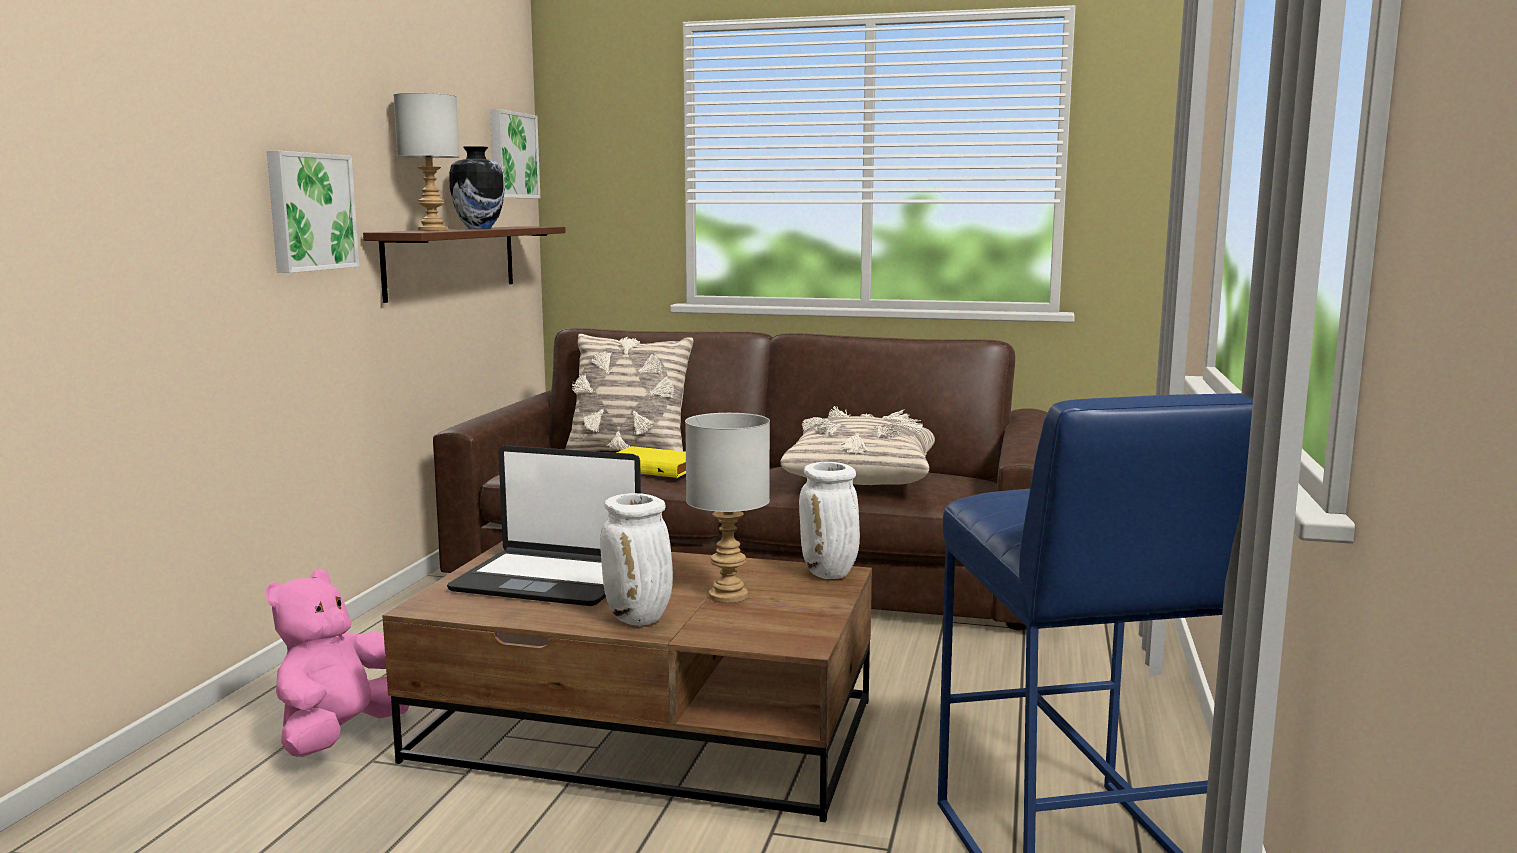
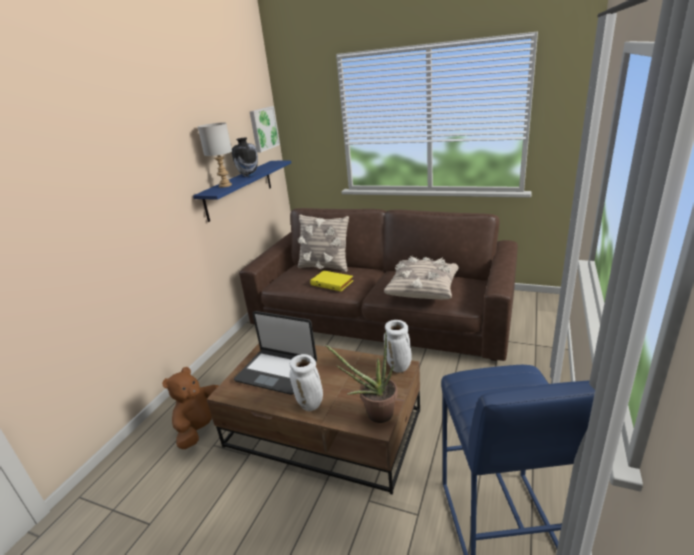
camera: 10 degrees right, 15 degrees up
(309, 212) = (164, 197): picture -> none
(339, 736) = (202, 429): pink plush toy -> brown plush toy
(452, 260) = (239, 189): brown shelf -> blue shelf
(727, 595) = (351, 385): grey table lamp -> none
(788, 629) = (374, 415): none -> potted plant

